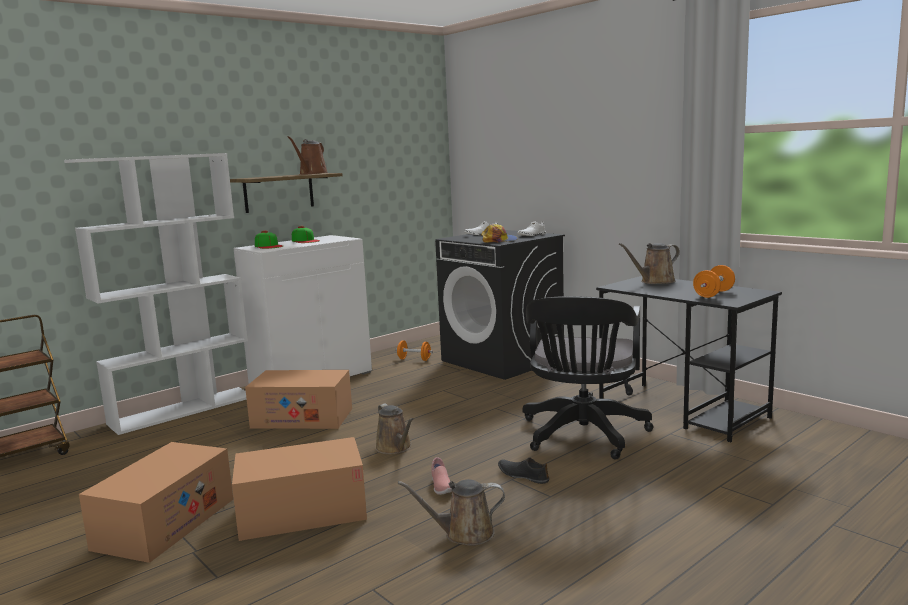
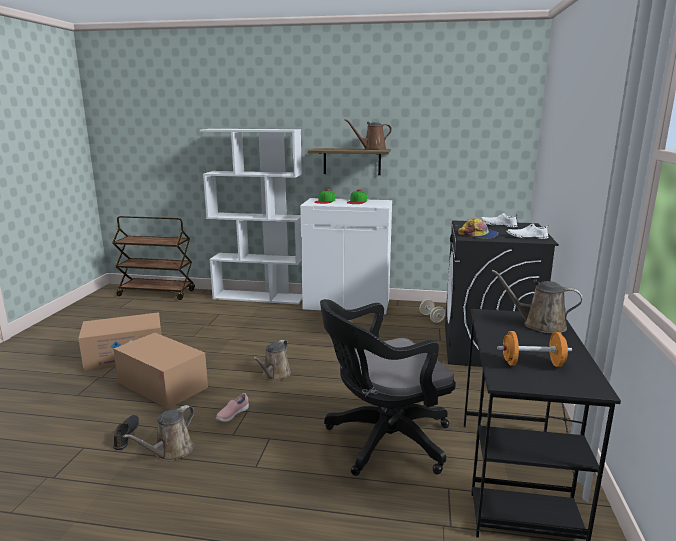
camera: 50 degrees right, 5 degrees up
(302, 418) = (286, 329): cardboard box -> none
(414, 359) = (431, 318): orange dumbbell -> beige dumbbell
(464, 534) = (171, 452): brown watering can -> brown watering can turned 105 degrees counterclockwise
(523, 475) = (280, 440): black shoe -> black shoe (127, 435)

